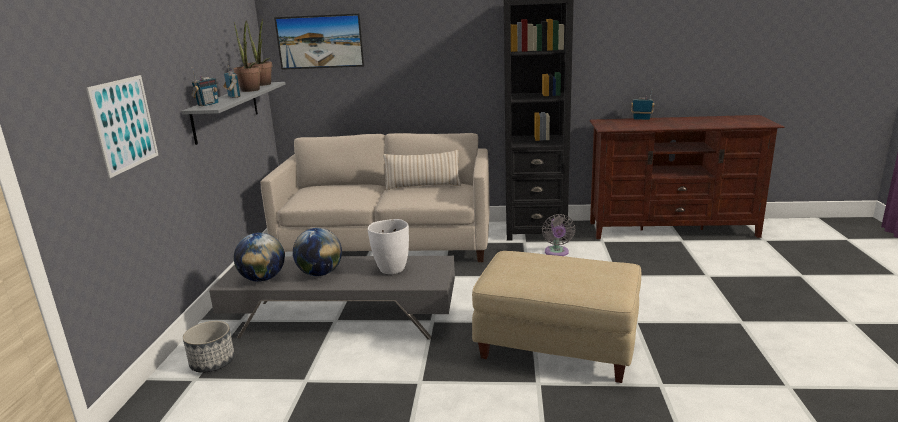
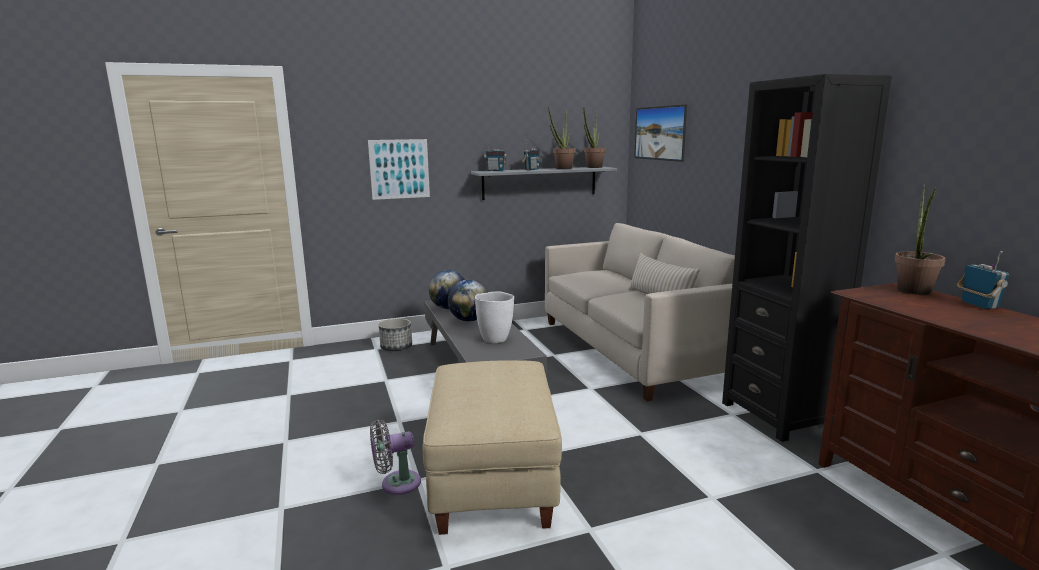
camera: 65 degrees right, 5 degrees down
(556, 253) = (728, 441): grey fan -> grey fan (396, 484)
(612, 121) = (914, 292): none -> potted plant

